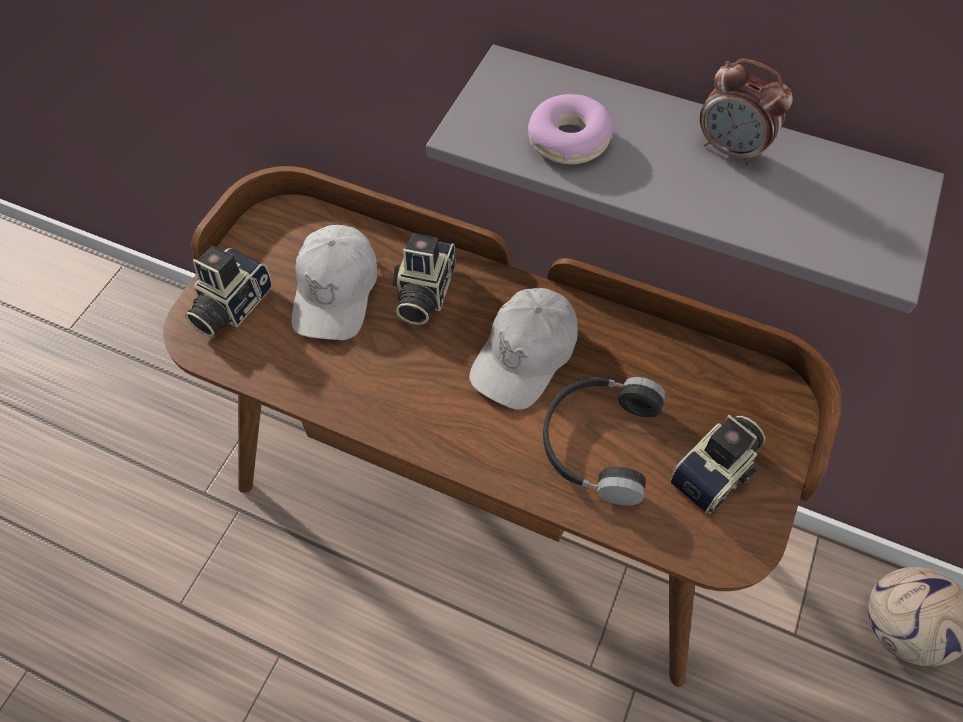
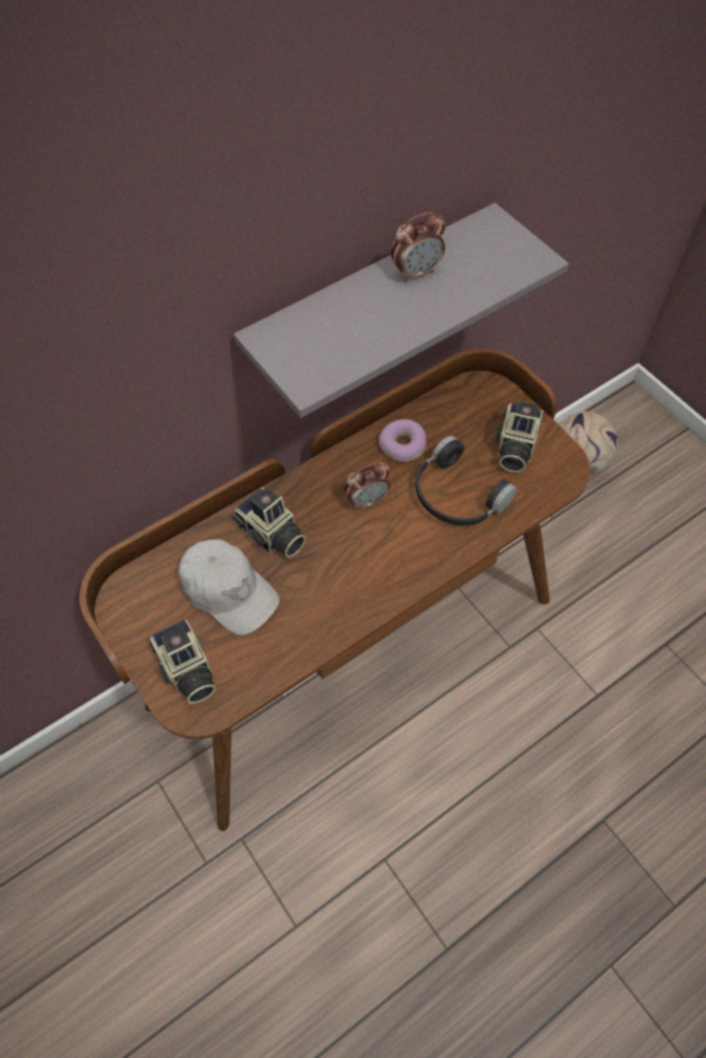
camera: 60 degrees left, 0 degrees up
(525, 355) = (367, 500): white cap -> alarm clock
(569, 141) = (353, 339): donut -> donut (403, 446)
(716, 472) = (513, 448): camera -> camera turned 150 degrees counterclockwise

